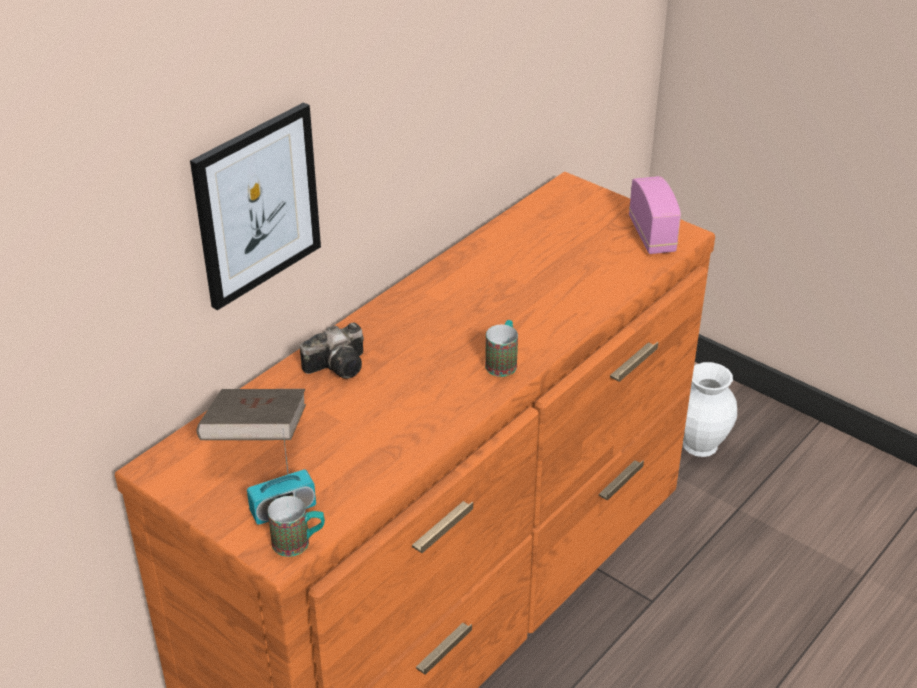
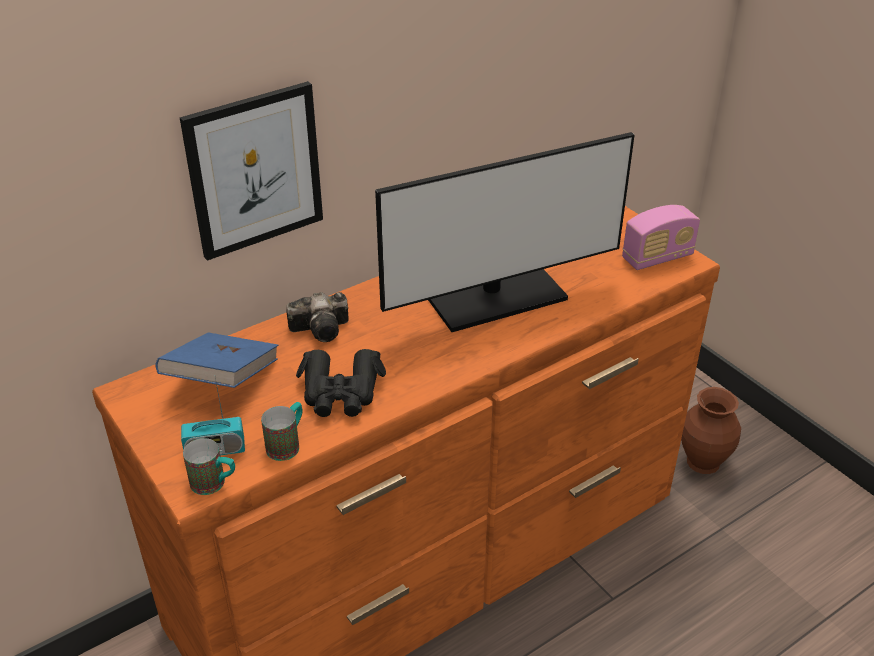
camera: 15 degrees right, 0 degrees up
(256, 436) = (222, 380): brown book -> blue book
(388, 427) = (341, 392): none -> black binoculars
(503, 362) = (470, 351): mug -> mug (287, 444)
(508, 304) = (497, 299): none -> monitor
(652, 235) = (657, 258): radio -> radio turned 60 degrees clockwise
(698, 444) = (701, 461): white vase -> brown vase

